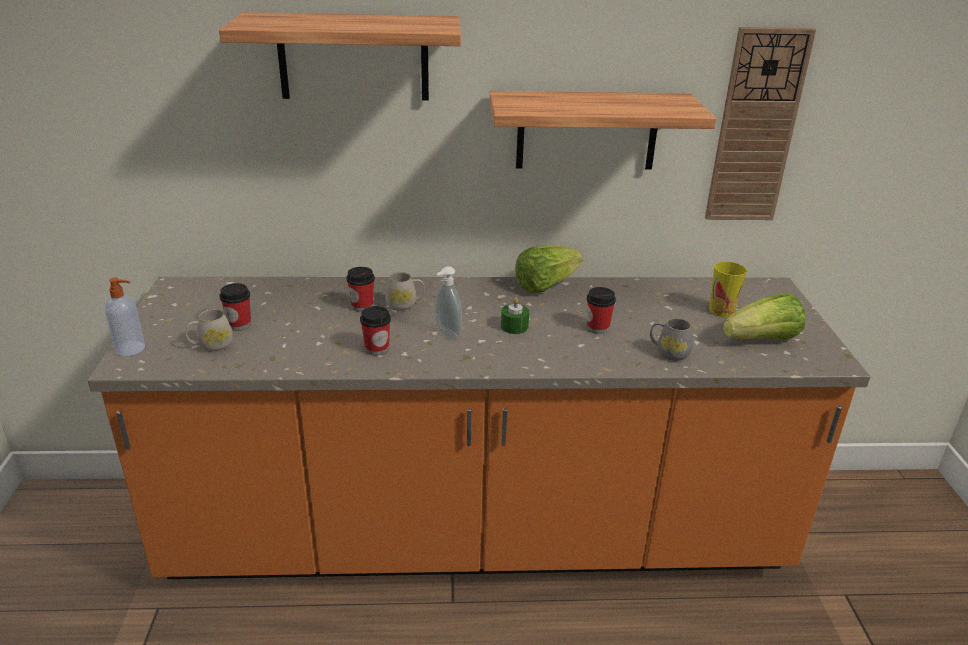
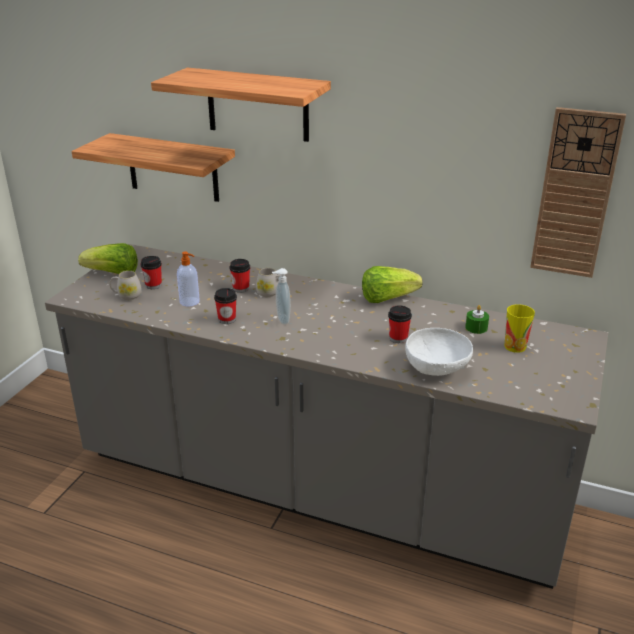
camera: 25 degrees right, 0 degrees up
(131, 349) = (80, 288): soap dispenser -> soap dispenser (190, 302)
(478, 537) = (317, 489): orange counter -> grey counter
(514, 326) = (335, 324): green candle -> green candle (476, 327)
(587, 130) = (429, 179): shelf -> shelf (173, 168)
(668, 353) = (437, 368): grey mug -> white bowl
(762, 340) = (527, 376): lettuce -> lettuce (113, 274)

